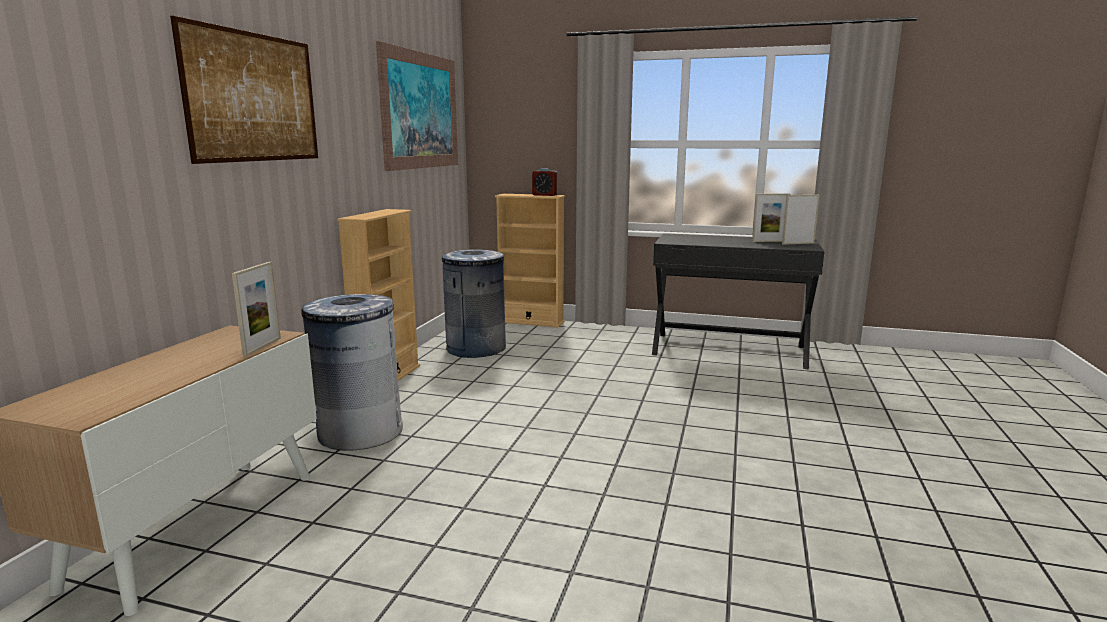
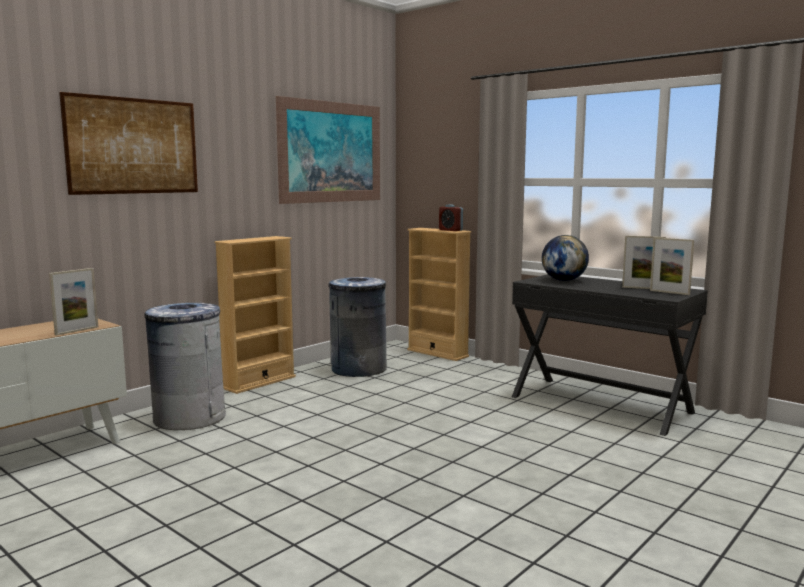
camera: 25 degrees right, 5 degrees down
(692, 239) = (563, 280): none -> globe
(798, 243) = (669, 292): picture frame -> picture frame turned 150 degrees counterclockwise

